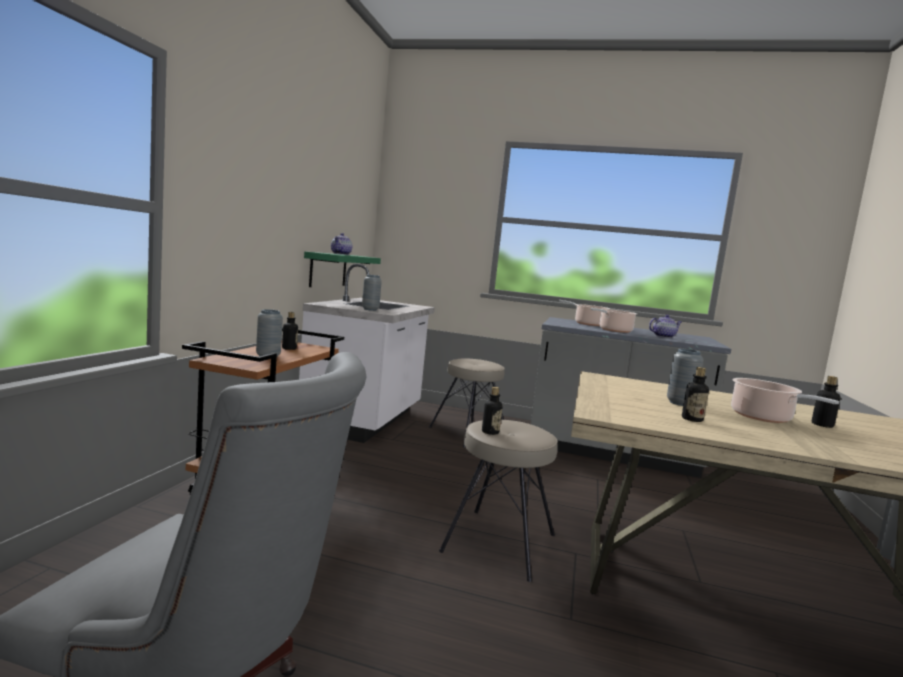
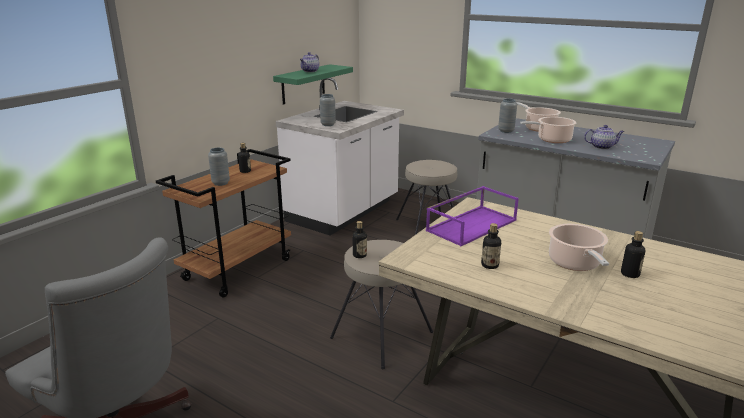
camera: 20 degrees right, 15 degrees up
(620, 390) = (471, 224): none -> purple tray
(680, 403) = (510, 243): grey vase -> grey vase (506, 131)

